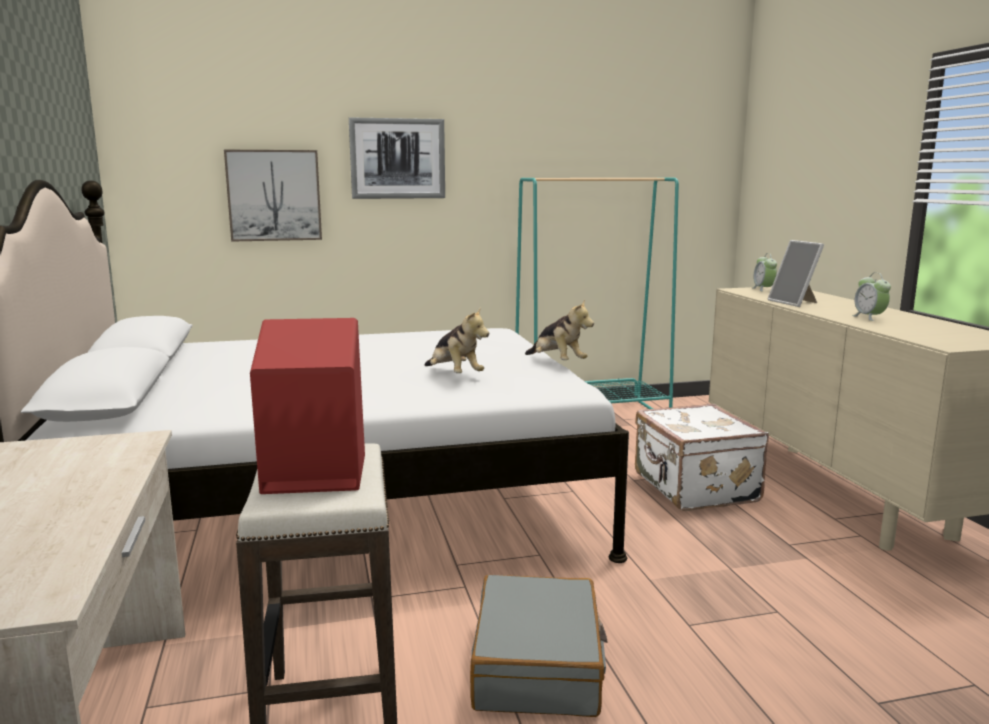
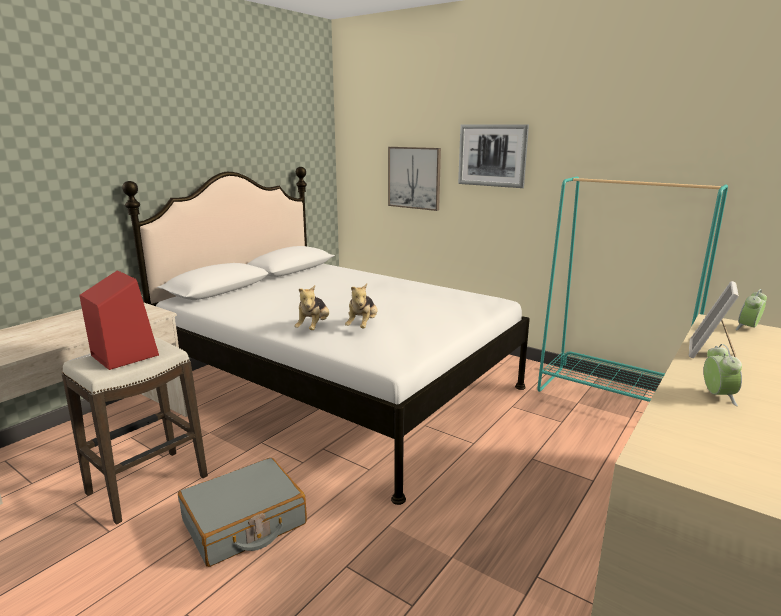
camera: 50 degrees right, 5 degrees up
(557, 362) = (448, 339): plush toy -> plush toy (314, 328)
(693, 488) = (564, 490): white suitcase -> none
(869, 317) = (717, 396): alarm clock -> alarm clock turned 150 degrees clockwise

